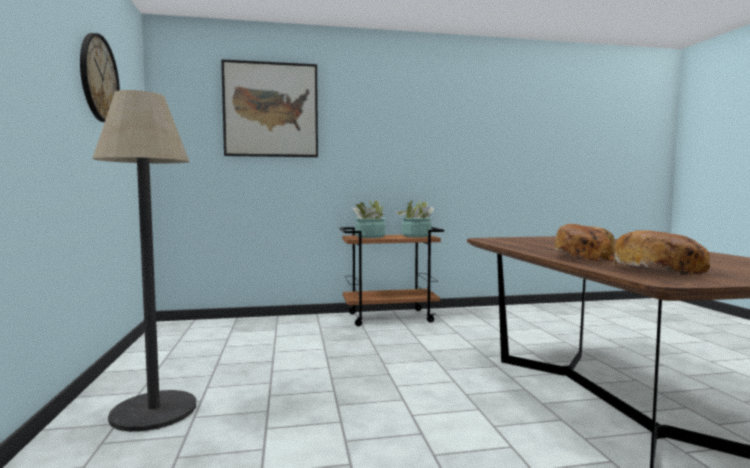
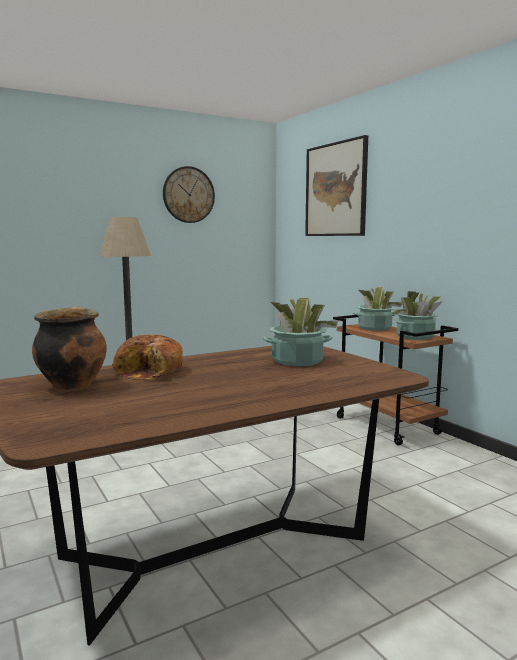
camera: 70 degrees right, 5 degrees up
(541, 241) = (297, 361): none -> potted plant
(659, 269) = (72, 385): bread -> cooking pot

